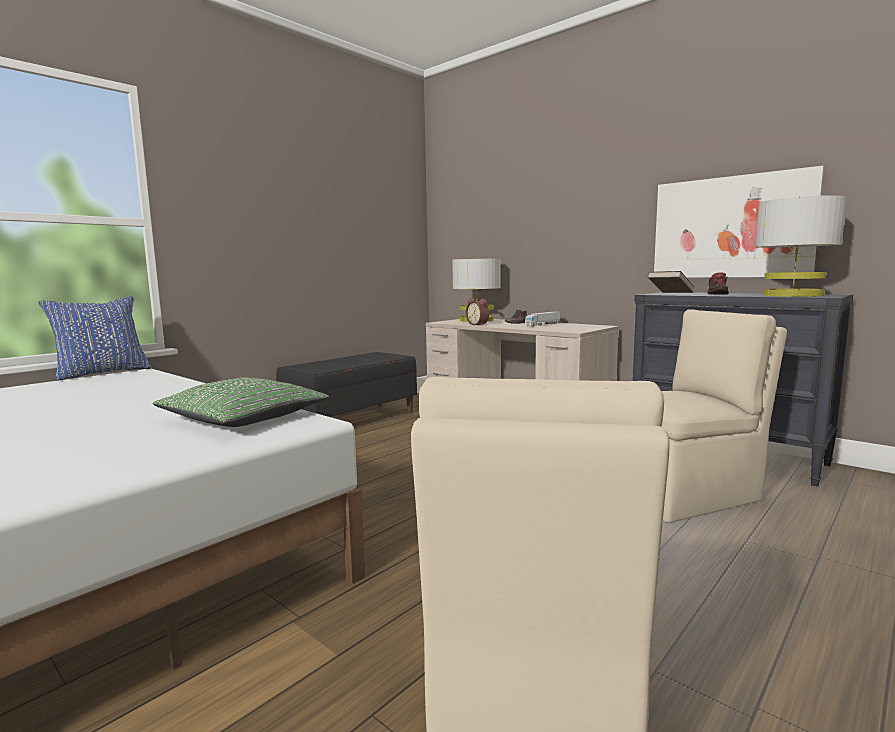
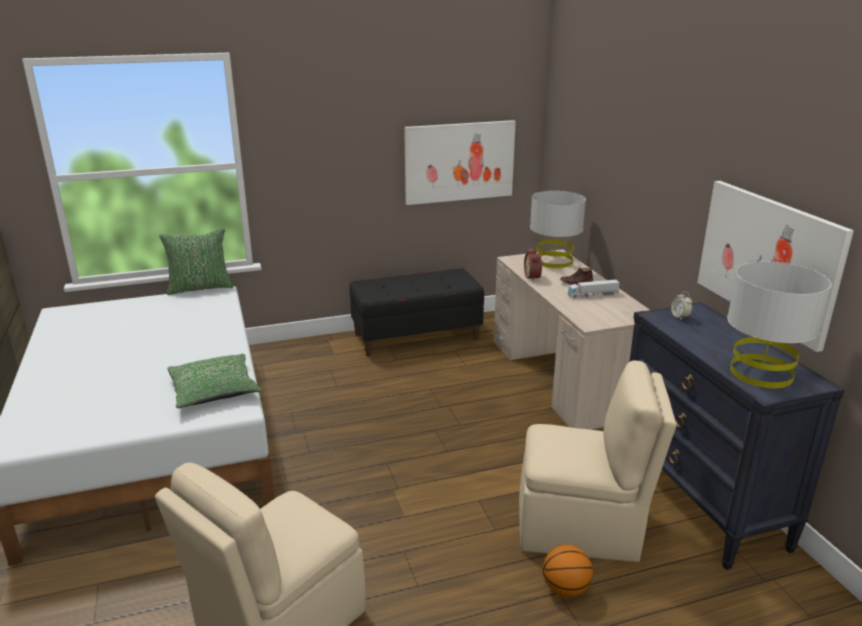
camera: 30 degrees right, 15 degrees up
(102, 373) = (200, 287): blue pillow -> green pillow
(366, 246) = (459, 162): none -> picture
(670, 293) = (680, 317): brown book -> alarm clock
(717, 294) = (708, 340): shoe -> none
(747, 536) = (565, 589): none -> basketball

